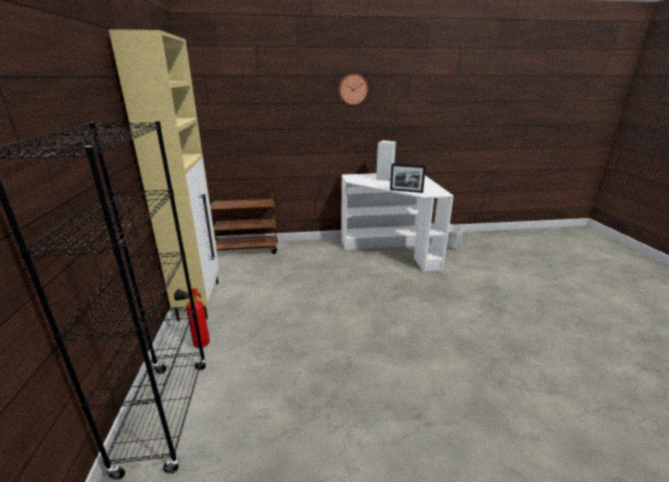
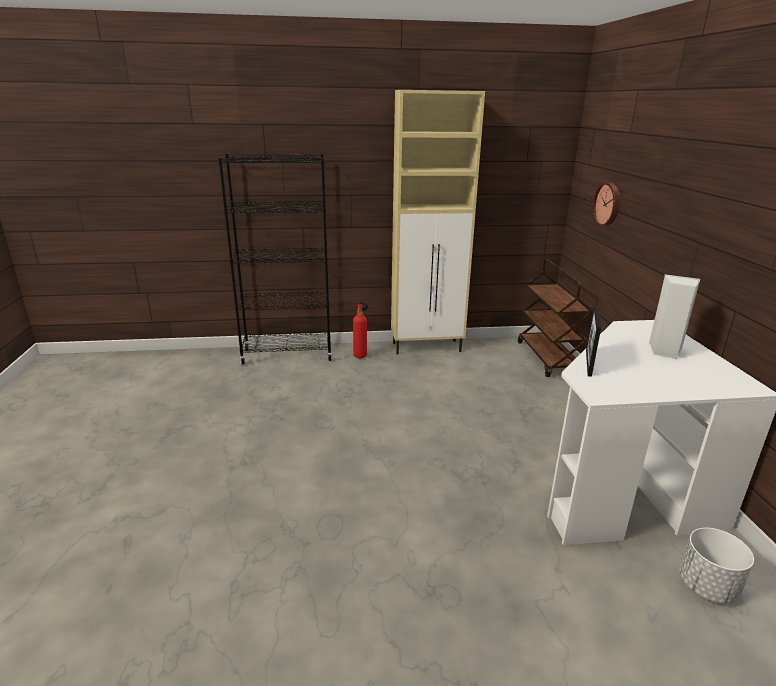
camera: 90 degrees right, 0 degrees up
(353, 89) = (719, 170): wall clock -> wall clock (608, 204)

